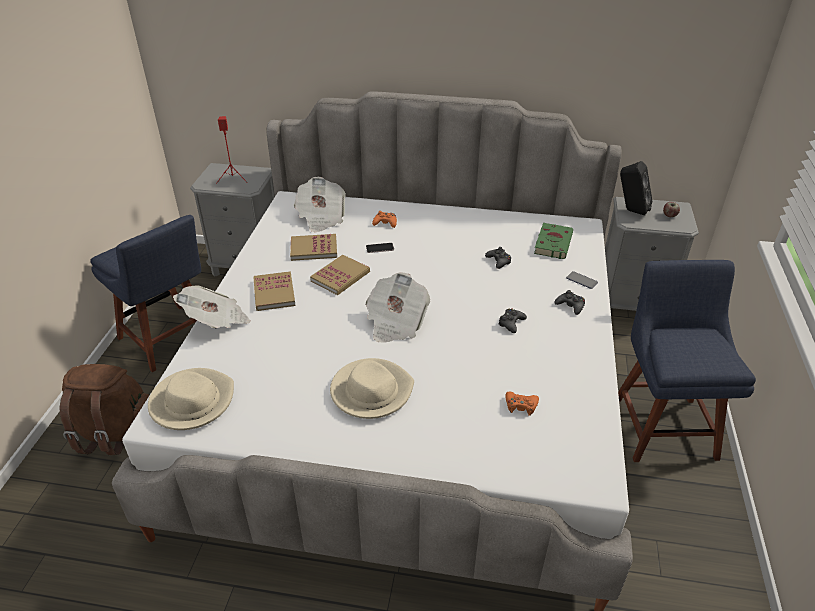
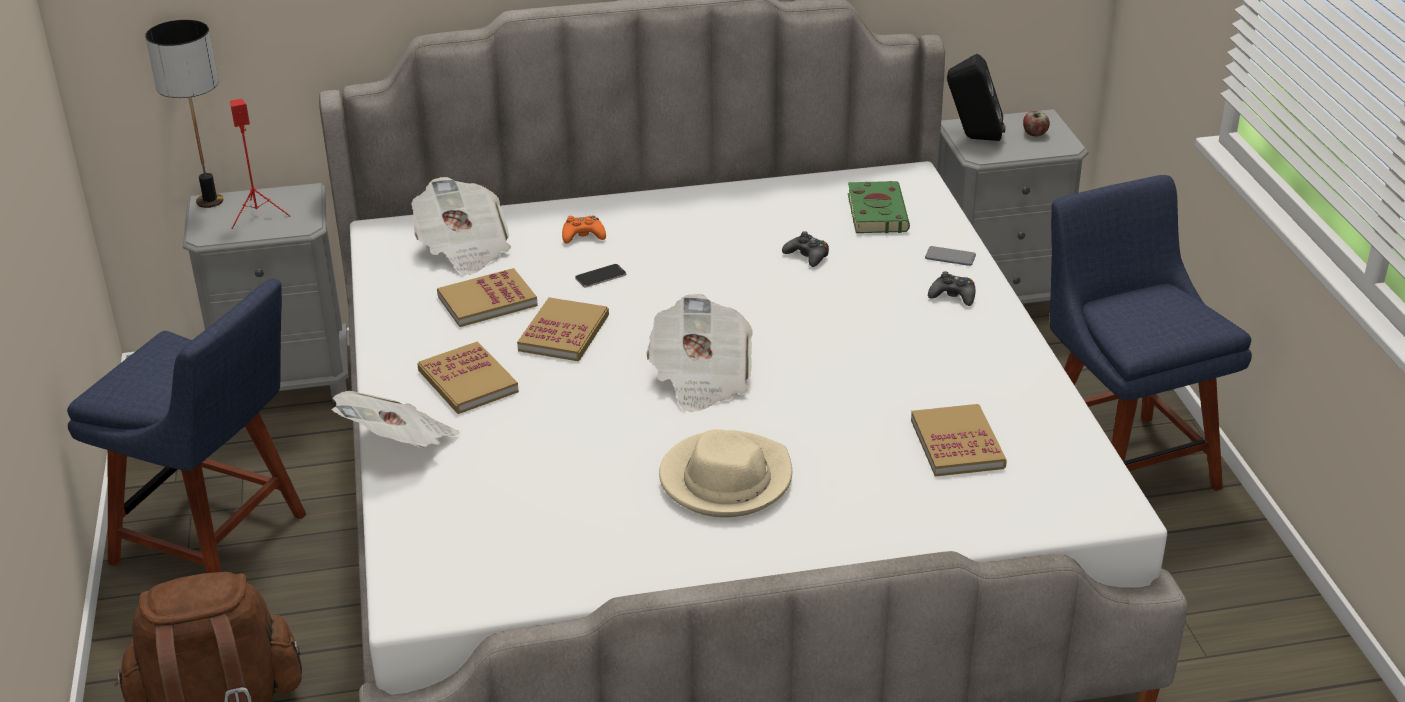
camera: 20 degrees left, 5 degrees down
(192, 401) = (449, 563): beige hat -> none
(216, 167) = (209, 202): none -> table lamp
(511, 323) = (879, 340): black game controller -> none
(521, 406) = (957, 444): orange game controller -> book

